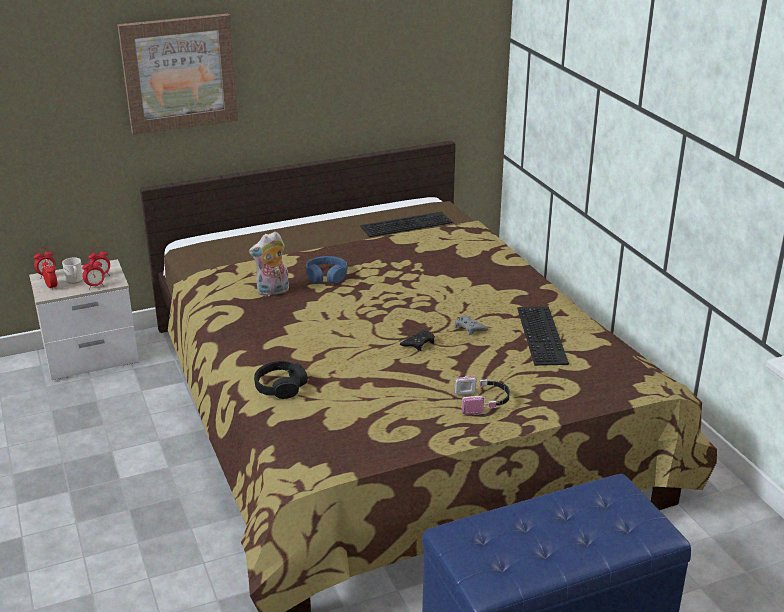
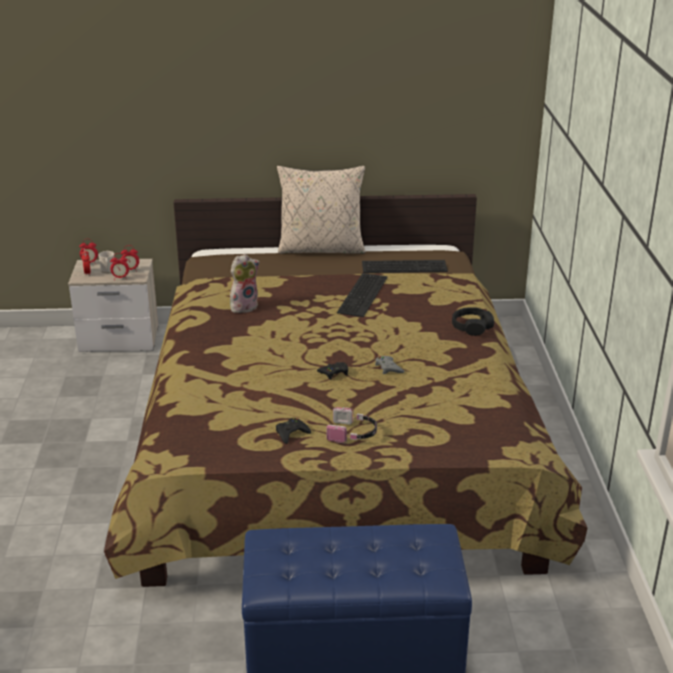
camera: 20 degrees right, 0 degrees up
(179, 73) = (215, 103): picture -> none
(272, 292) = (244, 306): plush toy -> plush toy turned 150 degrees clockwise
(280, 387) = (195, 386): black headphones -> black headphones (472, 327)
(308, 219) = (321, 249): none -> beige pillow
(326, 276) = (298, 301): blue headphones -> none
(420, 415) = (291, 433): none -> black game controller
(544, 335) = (451, 387): keyboard -> keyboard (364, 295)

